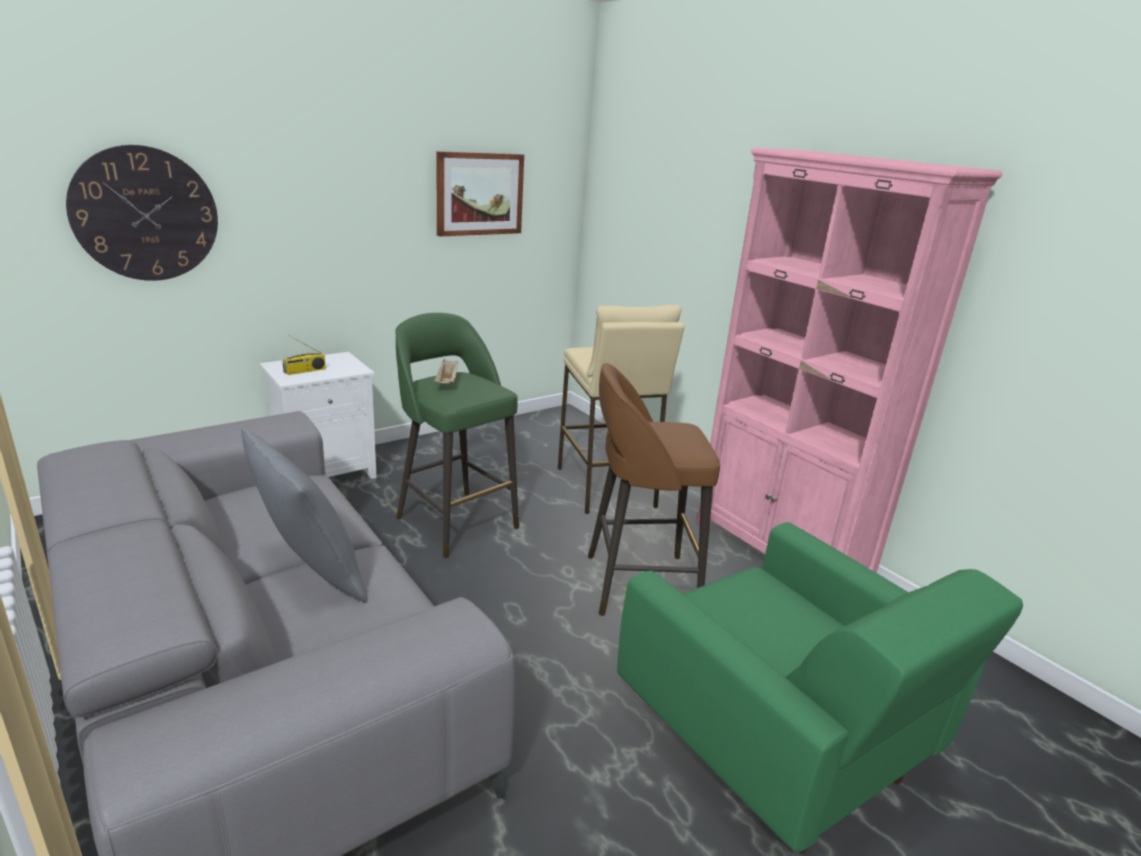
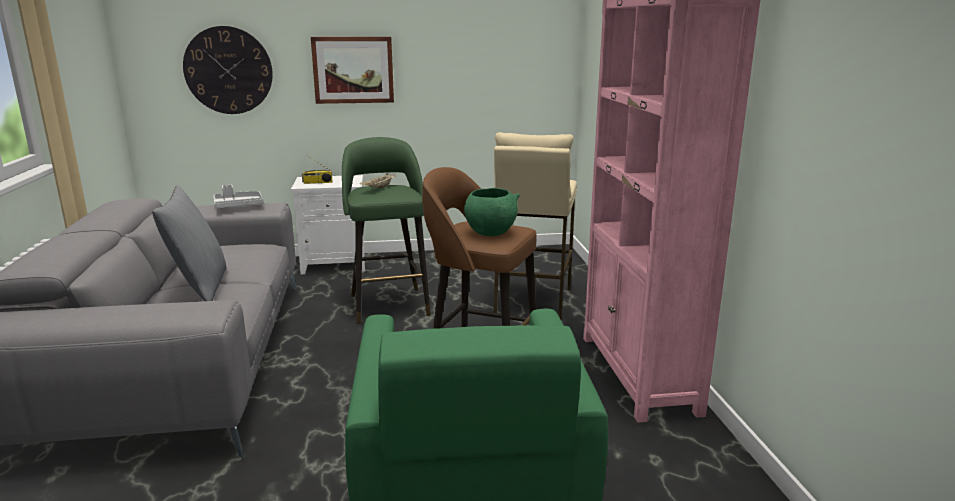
camera: 30 degrees right, 5 degrees down
(243, 427) = (238, 206): none -> grey tray
(479, 194) = (474, 56): picture -> picture (353, 70)
(673, 438) = (490, 232): none -> green bowl

